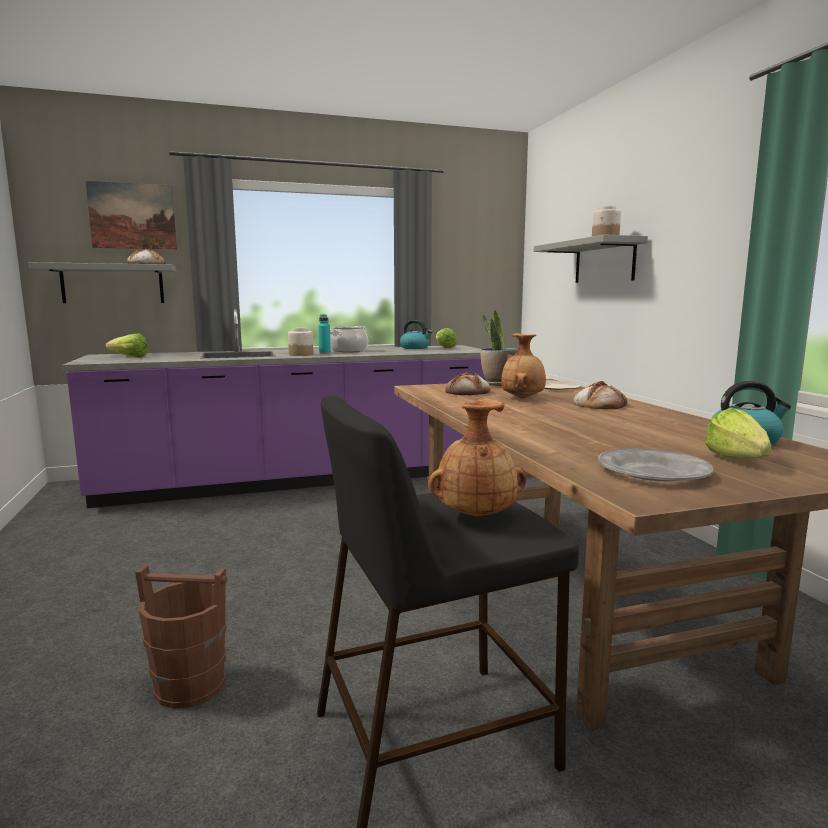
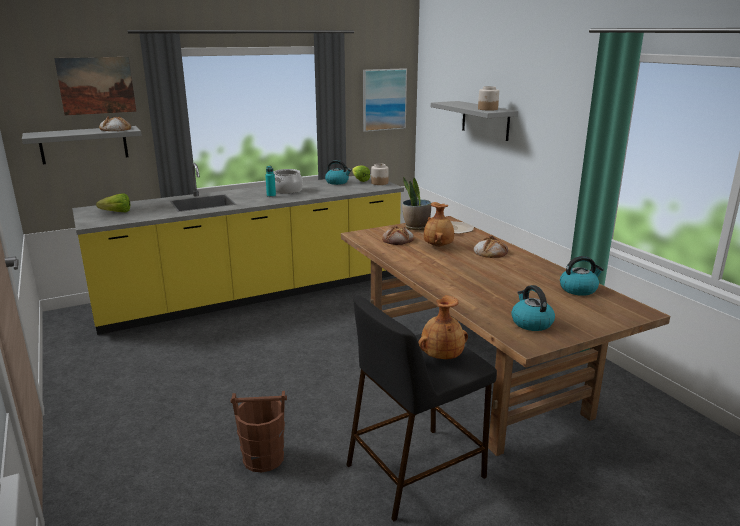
camera: 10 degrees left, 10 degrees up
(301, 354) = (254, 200): jar -> jar (379, 183)
(301, 480) = (255, 294): purple counter -> yellow counter
(481, 258) = (384, 99): none -> picture
(653, 472) = (531, 323): grey plate -> kettle
(739, 462) = (575, 310): lettuce -> none

